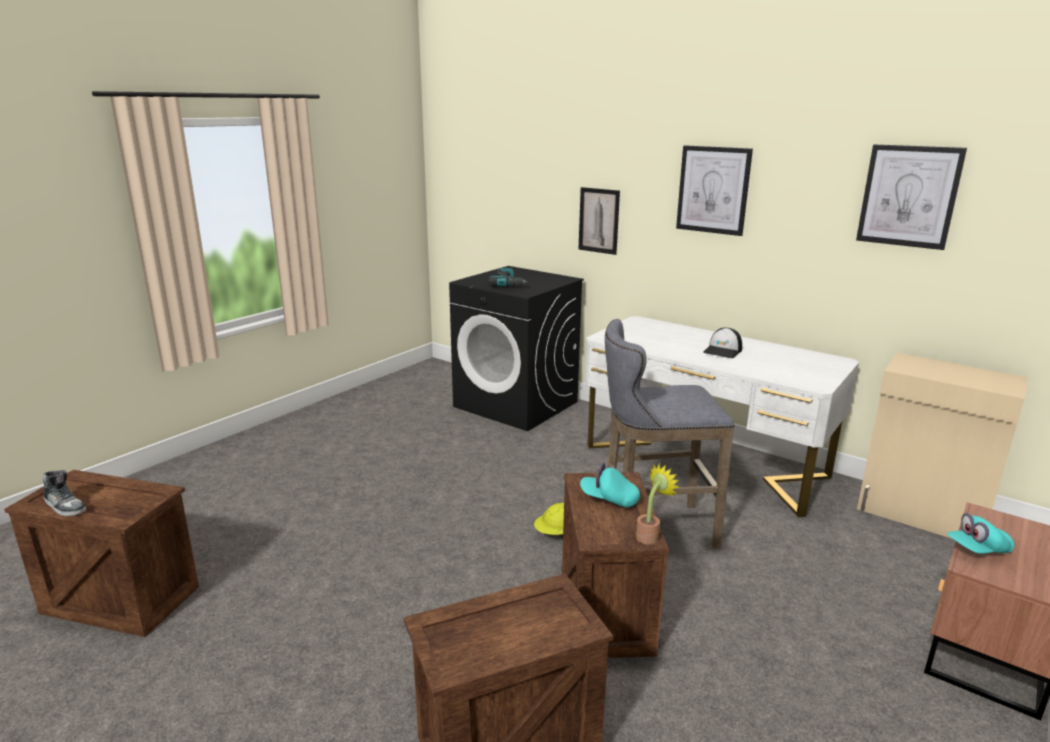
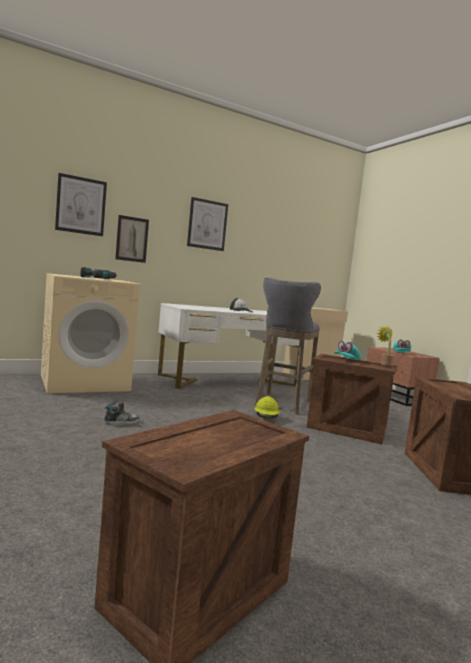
camera: 65 degrees left, 15 degrees down
(65, 506) = (222, 451): shoe -> shoe (121, 422)
(517, 404) = (85, 383): black washing machine -> beige washing machine
(908, 196) = (289, 234): picture -> picture (81, 205)

